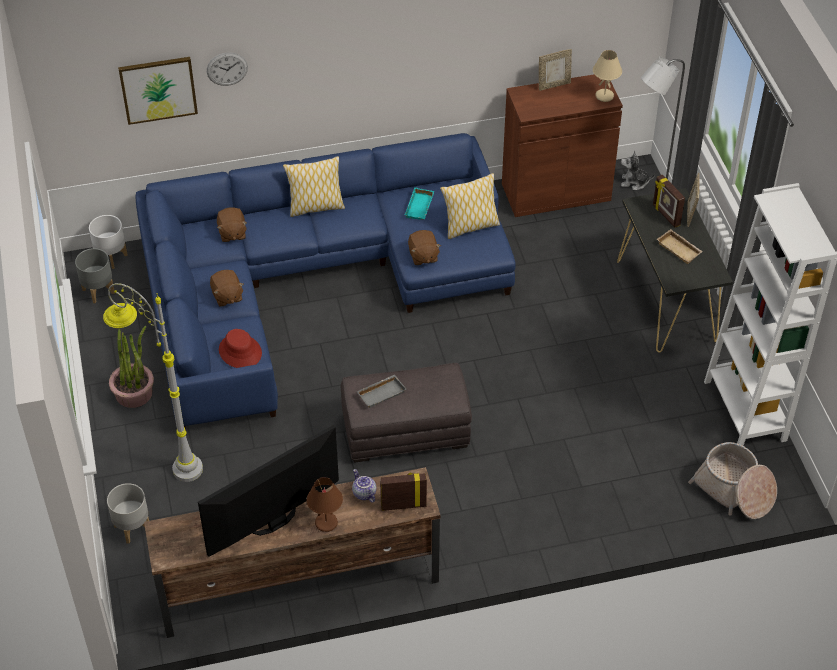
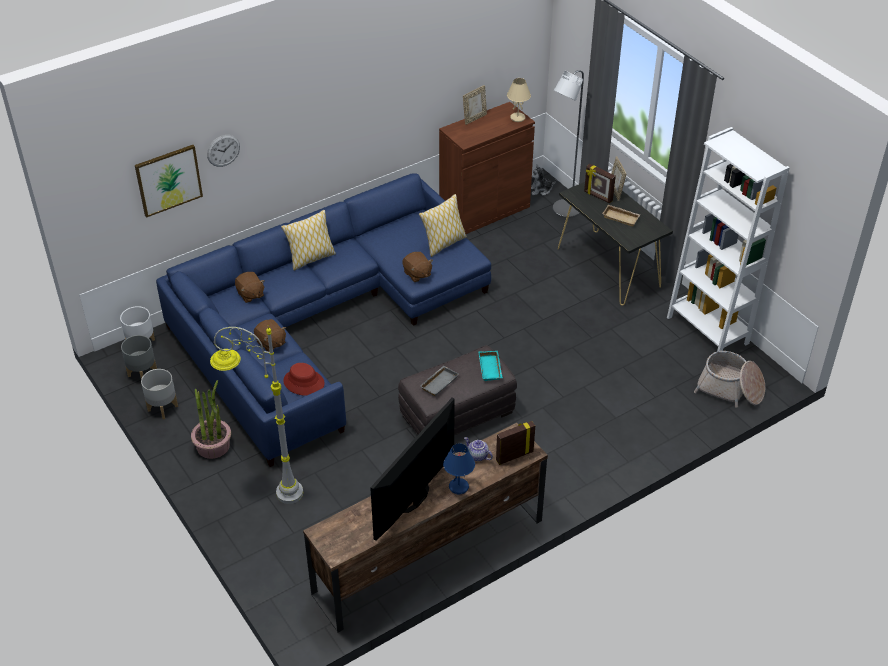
camera: 20 degrees left, 5 degrees down
(132, 528) = (264, 553): grey planter -> grey planter (162, 408)
(326, 522) = (459, 486): brown table lamp -> blue table lamp
(420, 207) = (397, 239): turquoise tray -> turquoise tray (491, 368)

